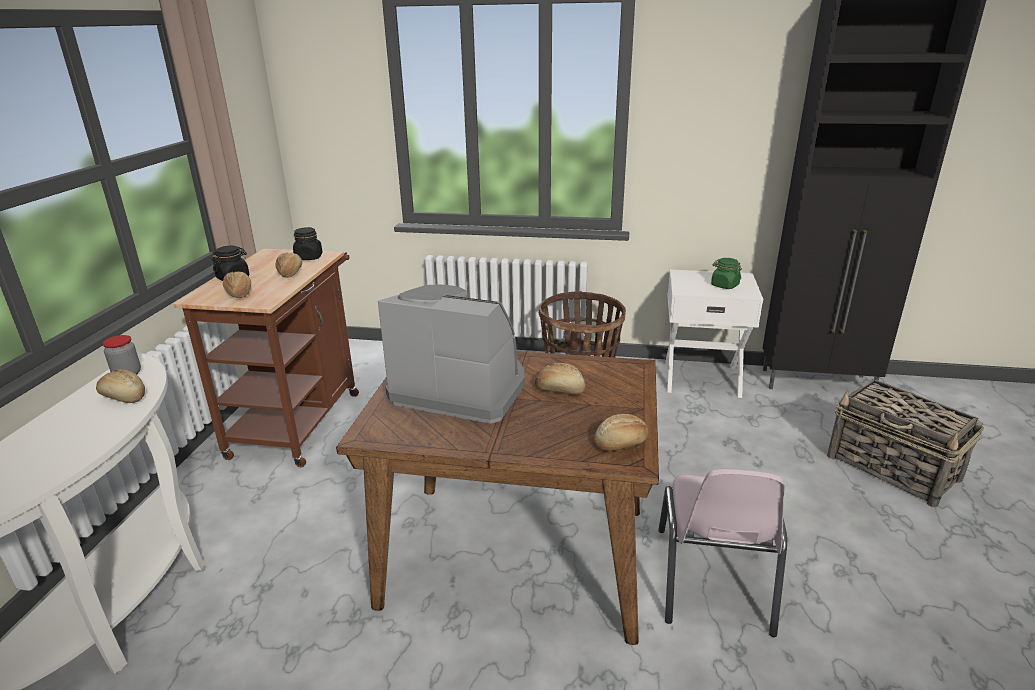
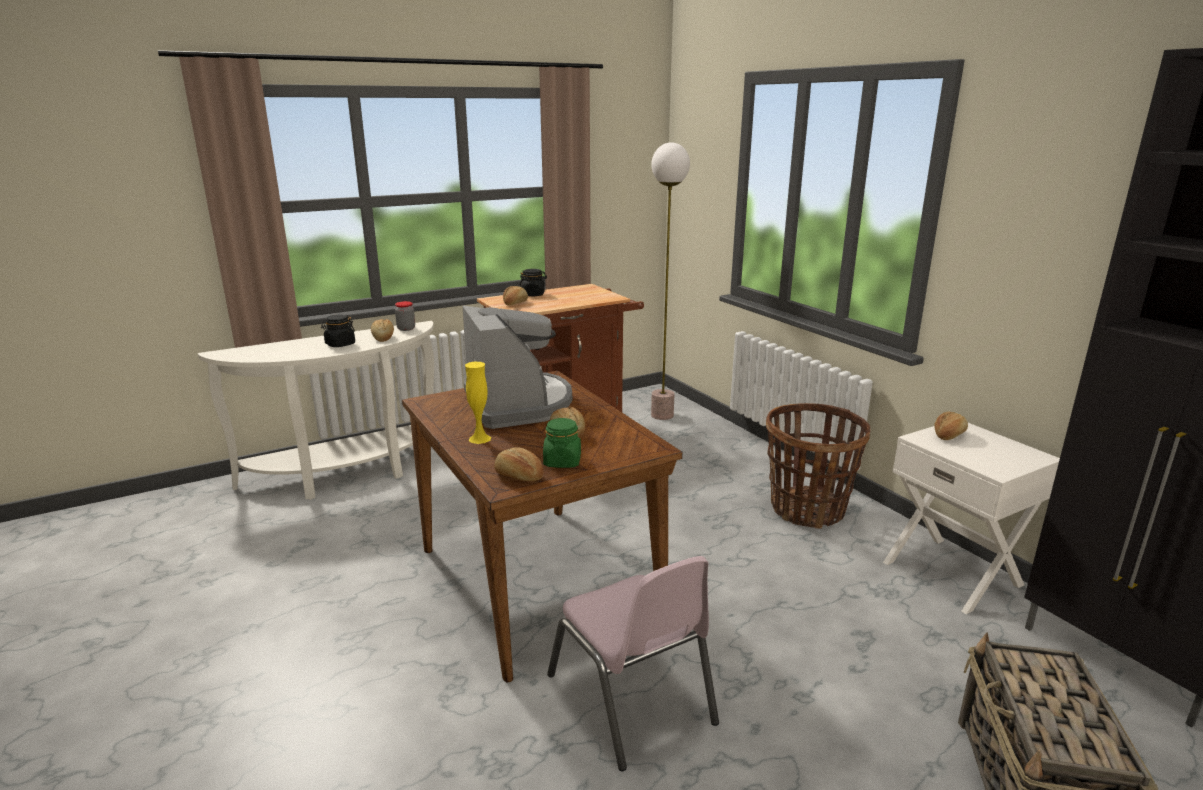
camera: 50 degrees right, 5 degrees down
(290, 273) = (567, 301): bread -> bread (948, 435)
(309, 257) = (600, 296): black jar -> black jar (340, 344)
(364, 363) = (661, 415): none -> floor lamp
(513, 435) = (479, 439): none -> yellow vase
(713, 579) = (631, 699): pink chair -> pink chair turned 90 degrees counterclockwise
(724, 285) = (985, 454): green jar -> green jar (562, 461)

